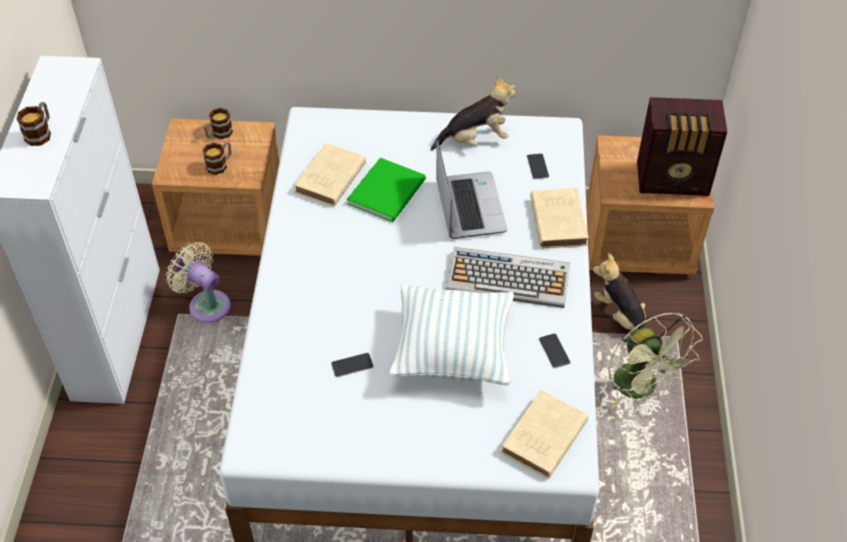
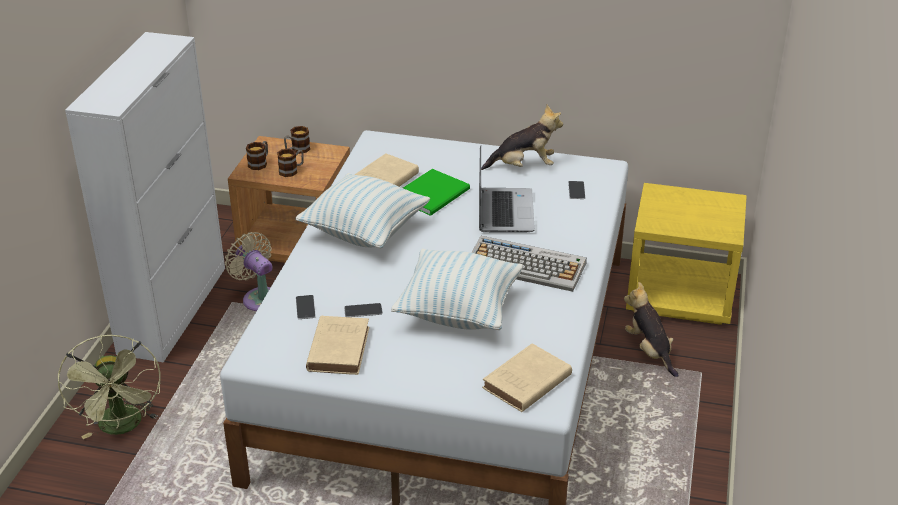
camera: 10 degrees right, 15 degrees down
(40, 133) = (128, 76): mug -> mug (260, 163)
(327, 255) = (364, 232): none -> pillow
(554, 351) = (554, 321): phone -> phone (305, 307)
(558, 220) = (585, 229): beige book -> beige book (339, 348)
(639, 242) = (680, 295): brown nightstand -> yellow nightstand
(642, 388) = (656, 409): green fan -> green fan (122, 427)
(674, 180) = (709, 221): radio -> none

